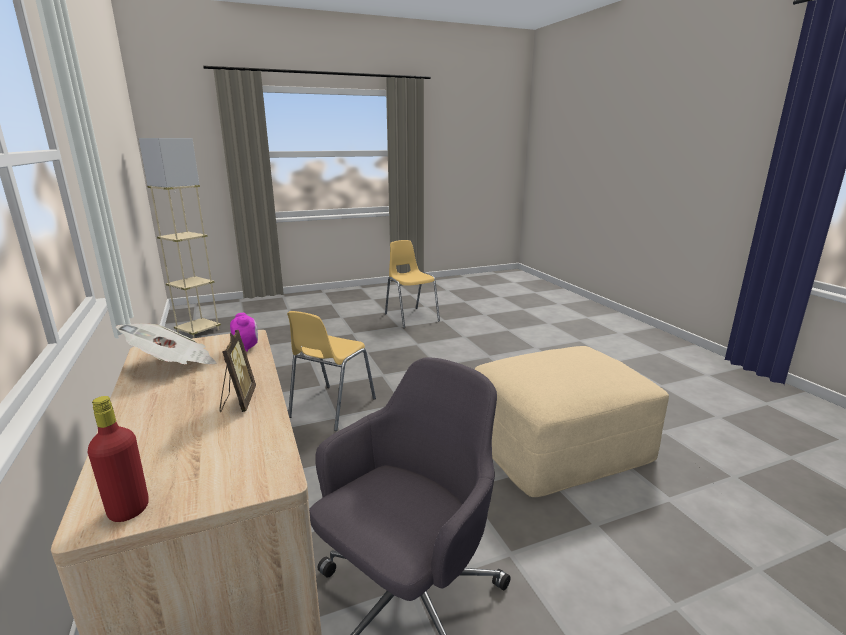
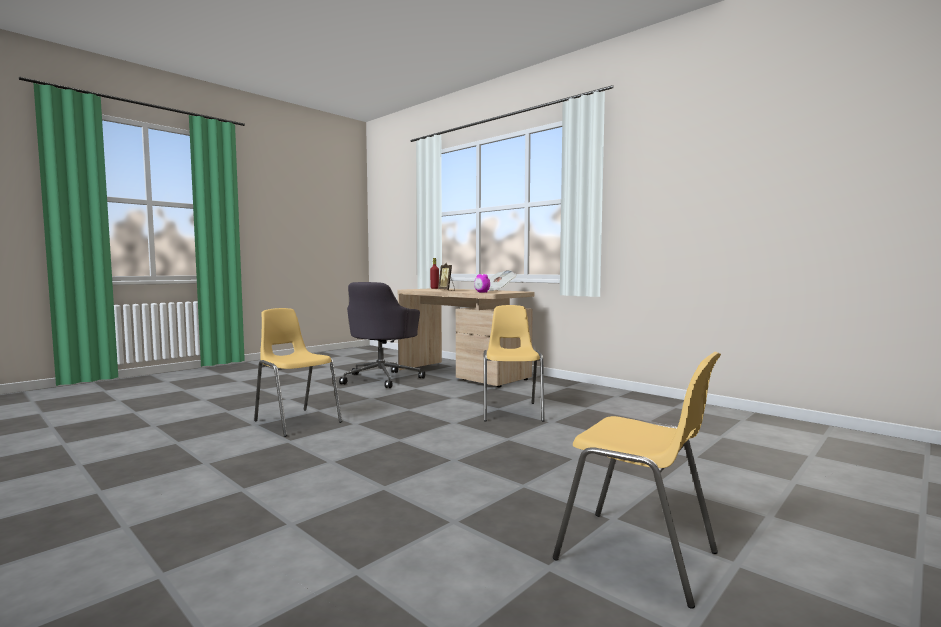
camera: 155 degrees right, 15 degrees down
(198, 331) = (849, 442): beige floor lamp -> none
(559, 443) = (297, 421): beige ottoman -> yellow chair

